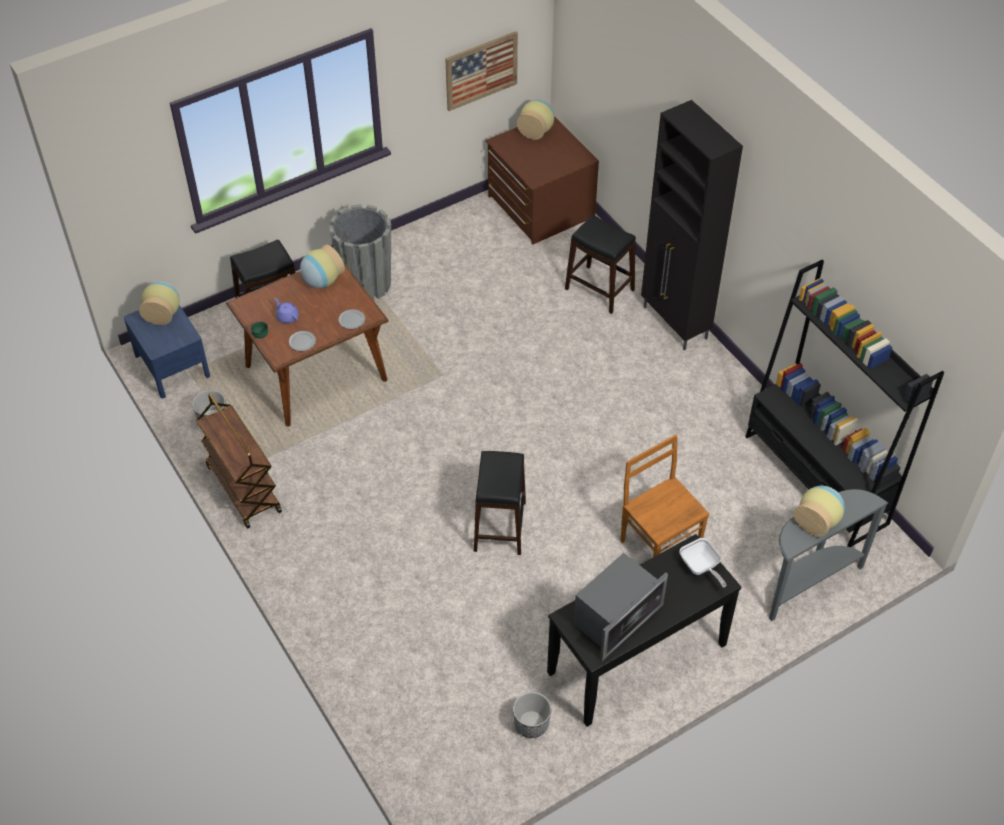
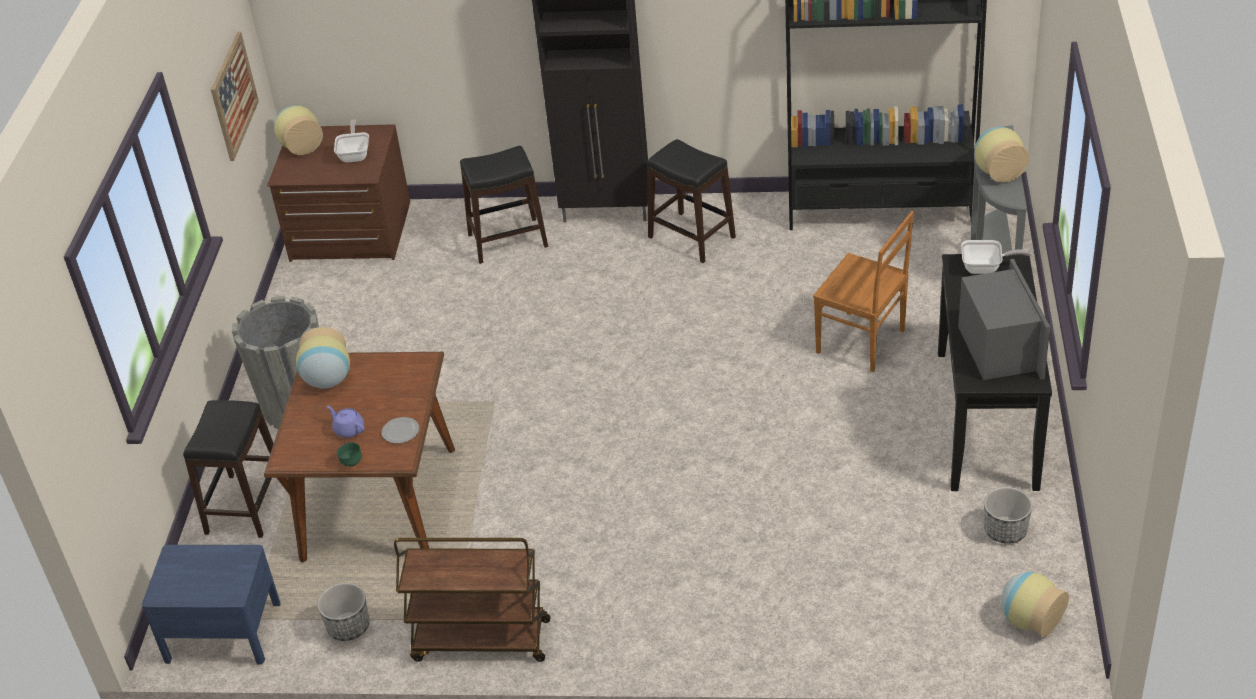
camera: 50 degrees left, 10 degrees down
(163, 313) = (182, 564): vase -> vase (1029, 619)
(287, 317) = (348, 429): purple teapot -> purple teapot turned 45 degrees clockwise
(351, 320) = (414, 379): plate -> none
(499, 526) = (738, 446): black stool -> black stool (691, 237)
(550, 161) = (355, 154): none -> frying pan
(658, 543) = (863, 342): brown chair -> brown chair turned 150 degrees counterclockwise

